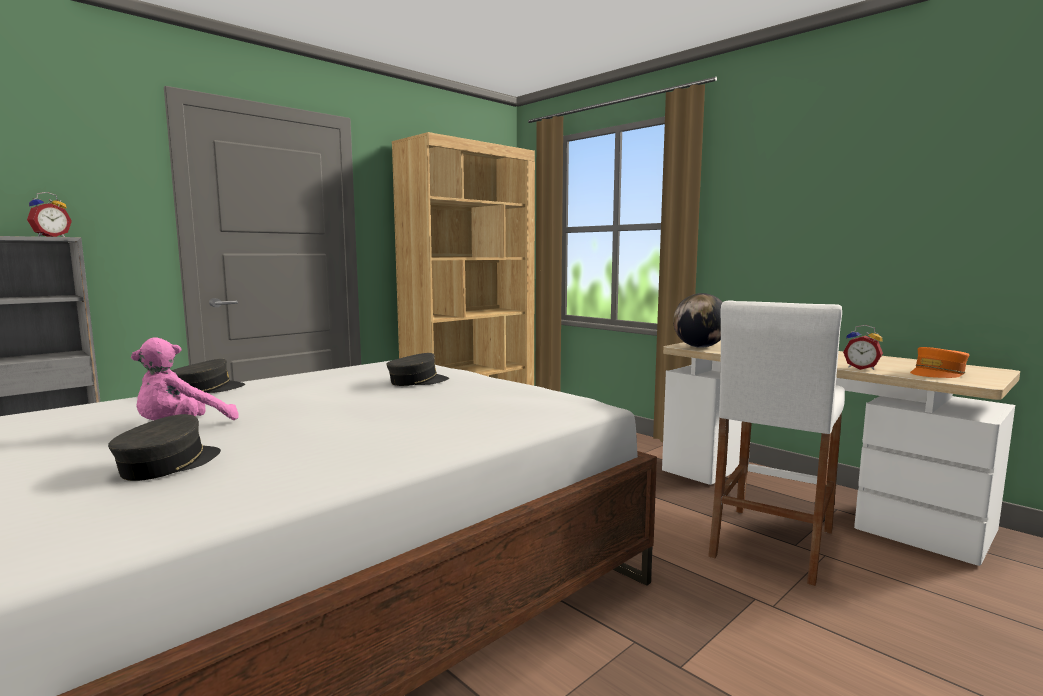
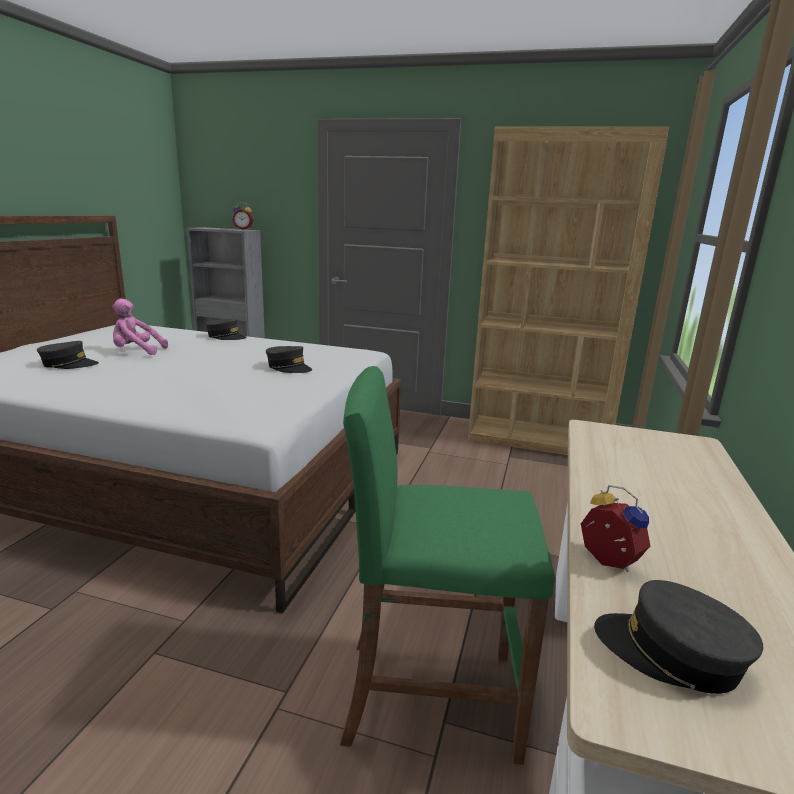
camera: 60 degrees right, 10 degrees up
(699, 347) = (601, 437): globe -> none
(771, 543) = (430, 696): white stool -> green stool
(861, 368) = (606, 562): alarm clock -> alarm clock turned 135 degrees clockwise
(937, 373) = (670, 654): orange cap -> grey cap

